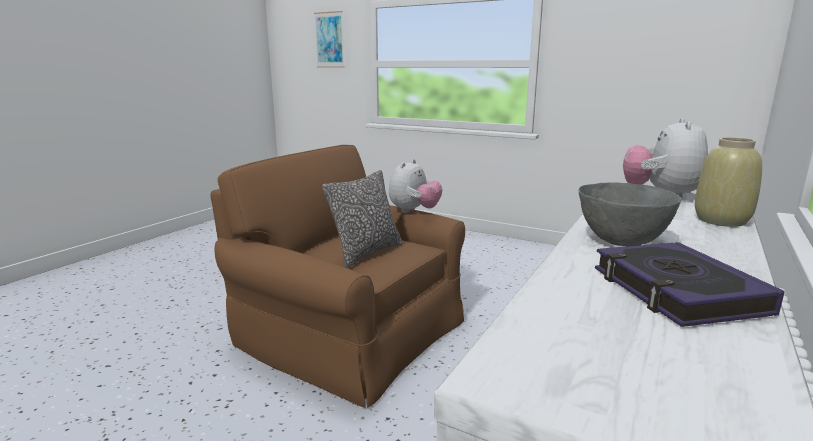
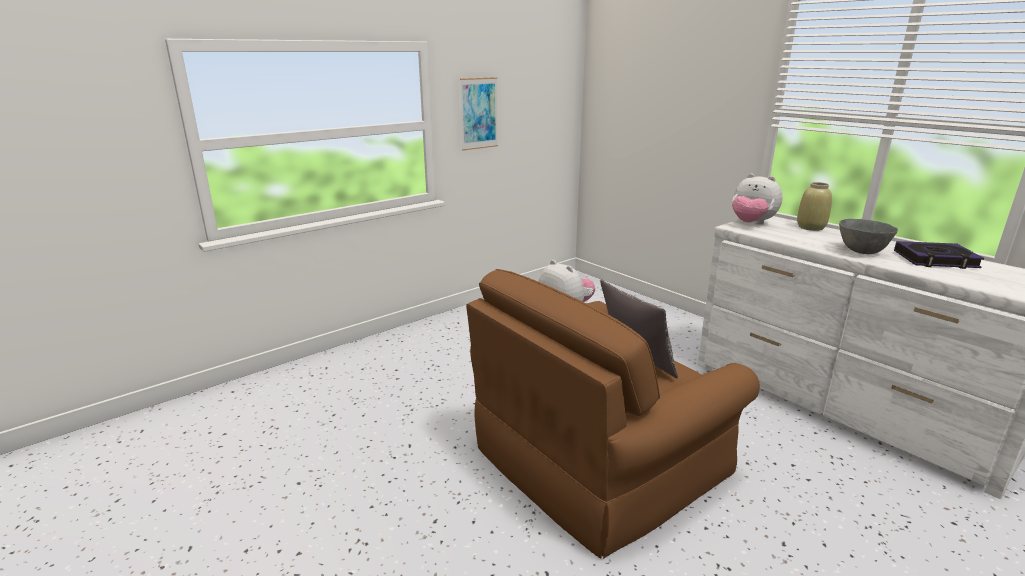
camera: 70 degrees left, 5 degrees up
(329, 40) = (68, 109): picture -> picture (479, 113)

